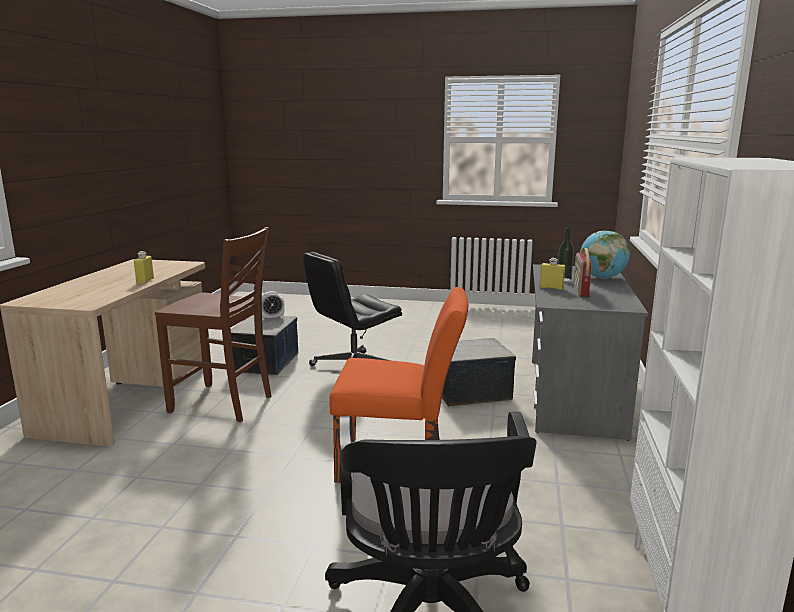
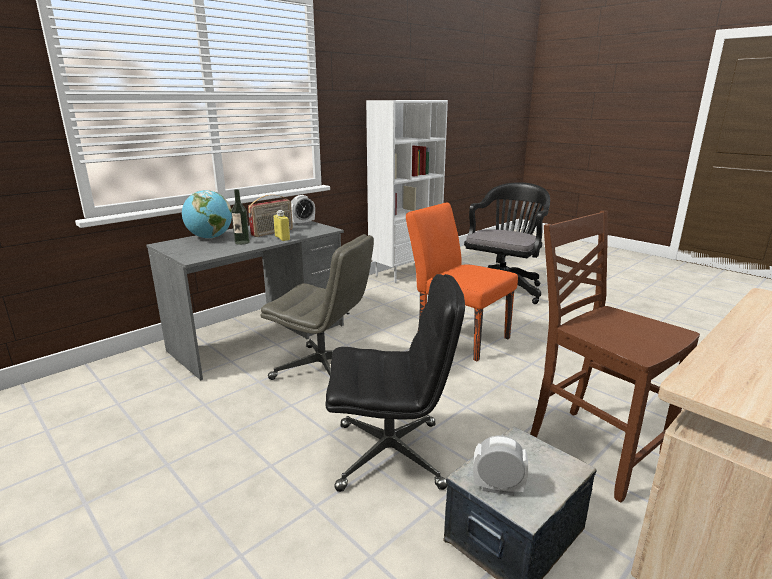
camera: 145 degrees left, 5 degrees up
(145, 281) = (742, 334): yellow bottle -> none
(470, 392) = (324, 369): storage box -> grey office chair
(598, 304) = (302, 223): none -> alarm clock

